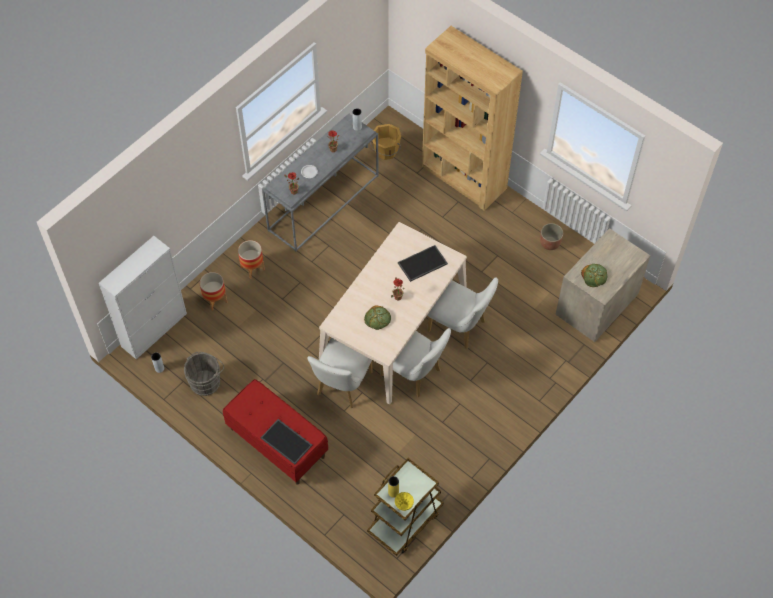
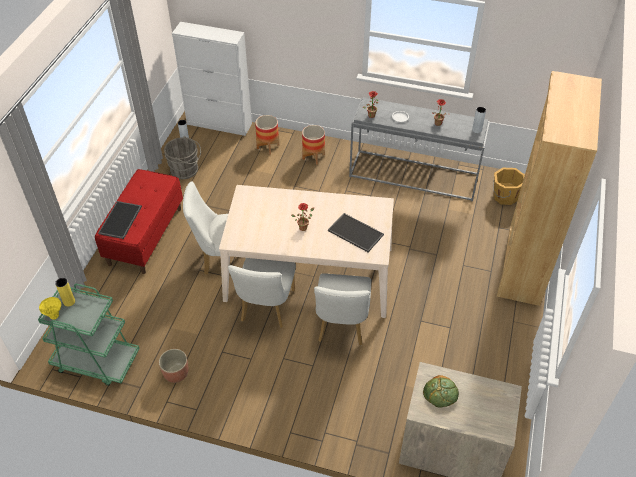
camera: 65 degrees right, 10 degrees down
(377, 319) = (269, 222): bread -> none
(405, 521) = (96, 361): brown cart -> green cart
(549, 243) = (499, 370): planter -> planter (176, 373)

